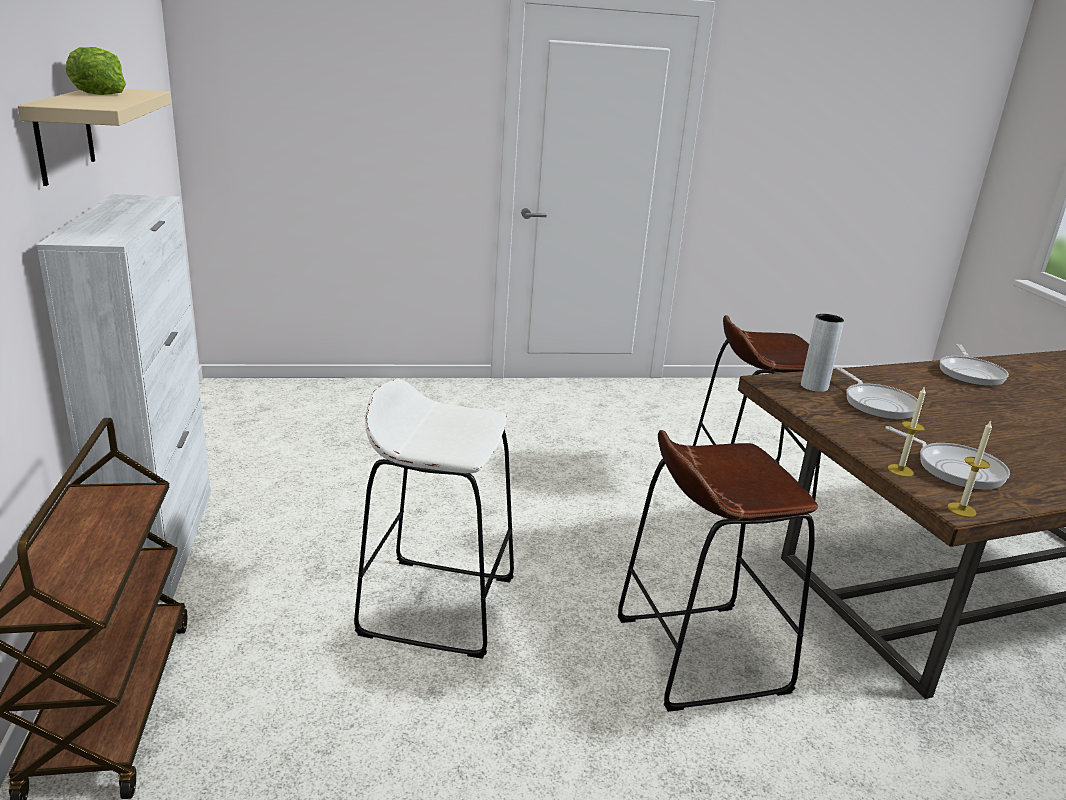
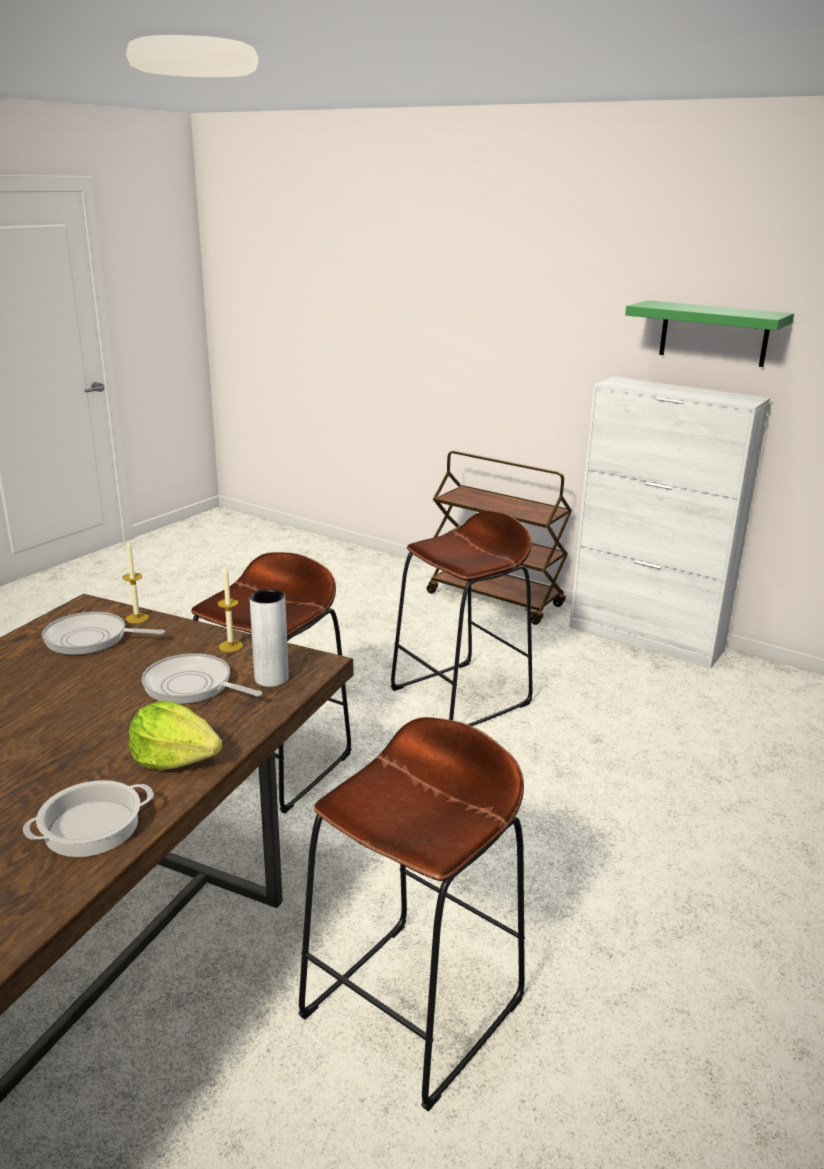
camera: 135 degrees right, 0 degrees up
(64, 134) = (714, 333): beige shelf -> green shelf
(98, 93) = (735, 310): lettuce -> lettuce (175, 758)
(437, 605) = (461, 696): white stool -> brown stool
(961, 510) = (81, 606): candle -> candle (231, 646)
(970, 373) = (91, 828): frying pan -> cooking pot

